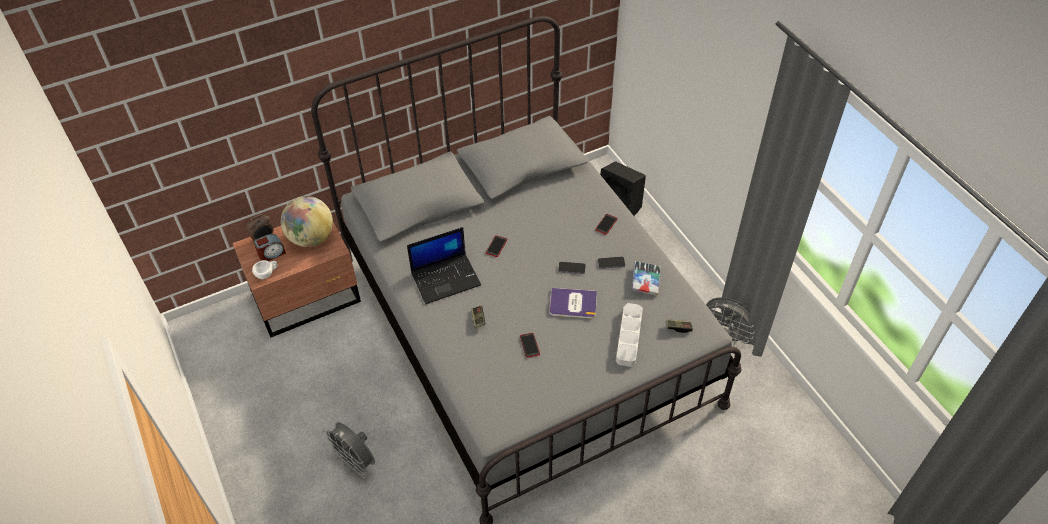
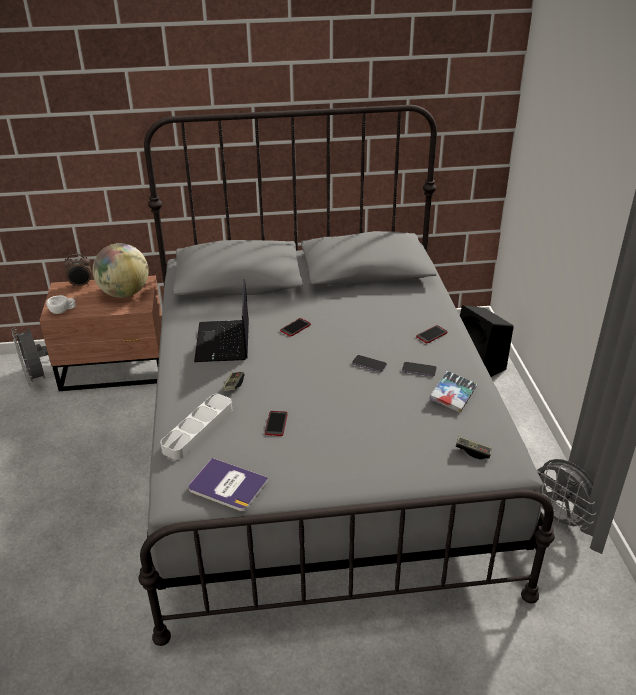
camera: 20 degrees right, 15 degrees down
(271, 254) = (79, 297): alarm clock -> none
(355, 462) = (60, 528): grey fan -> grey fan (37, 379)
(446, 278) = (224, 342): laptop -> laptop turned 90 degrees clockwise
(573, 304) = (351, 397): book -> book (227, 485)
(629, 337) = (403, 445): grey tray -> grey tray (198, 429)

